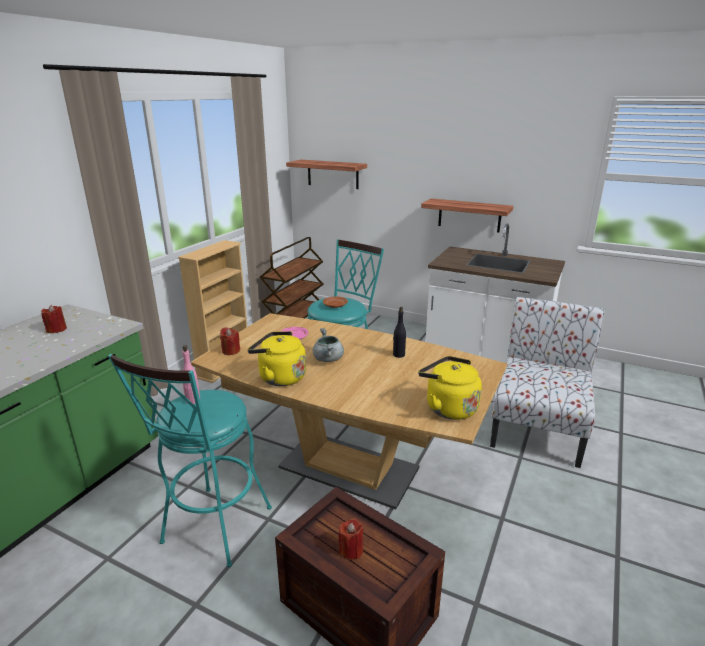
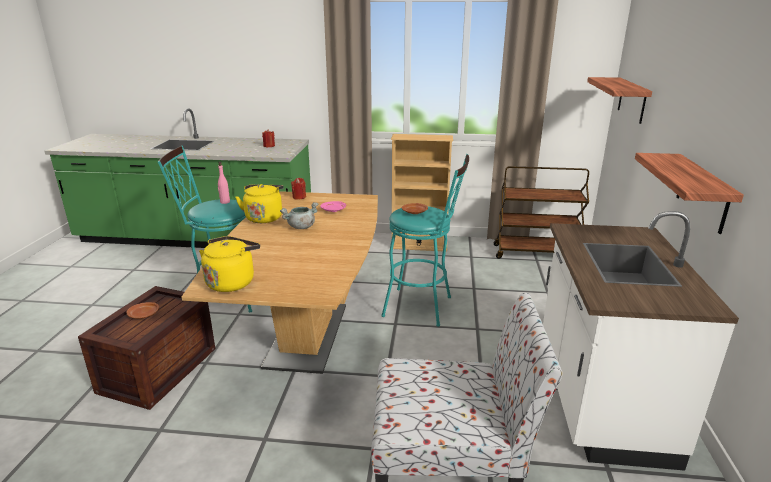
camera: 70 degrees right, 0 degrees up
(351, 550) = (144, 315): red candle -> brown plate
(398, 355) = (325, 251): black bottle -> none

